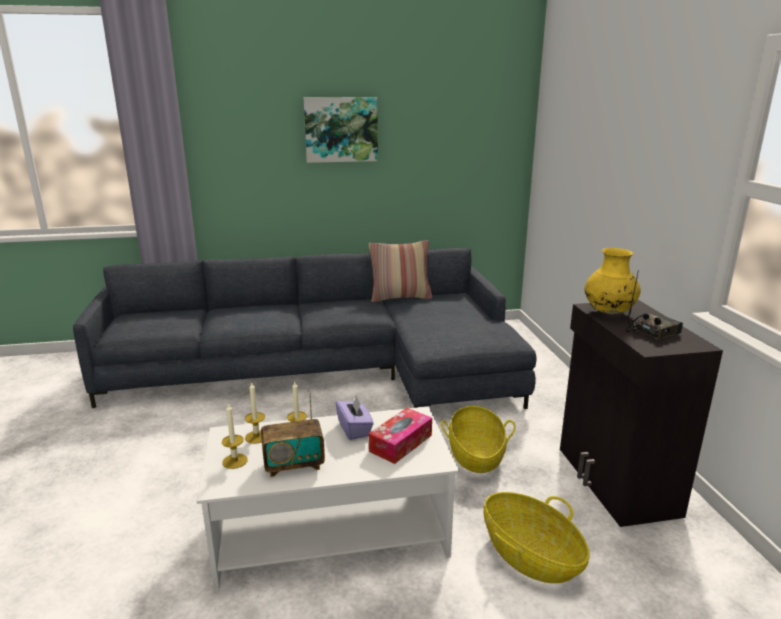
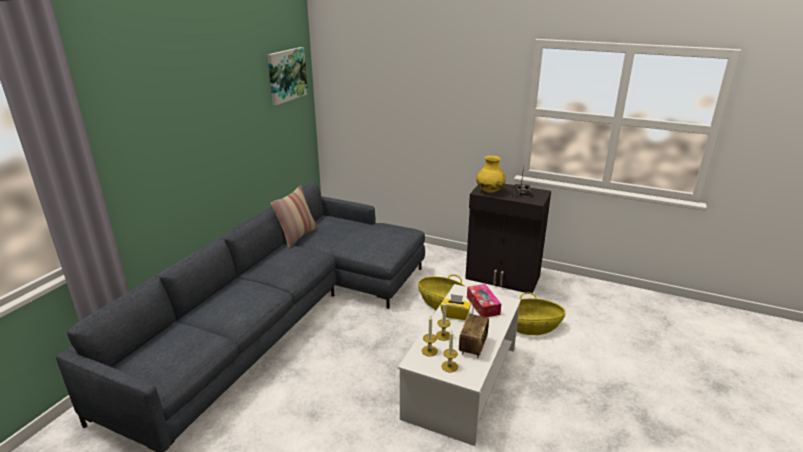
camera: 55 degrees left, 5 degrees up
(341, 129) = (208, 113): picture -> picture (286, 75)
(354, 429) = (455, 314): purple tissue box -> yellow tissue box

